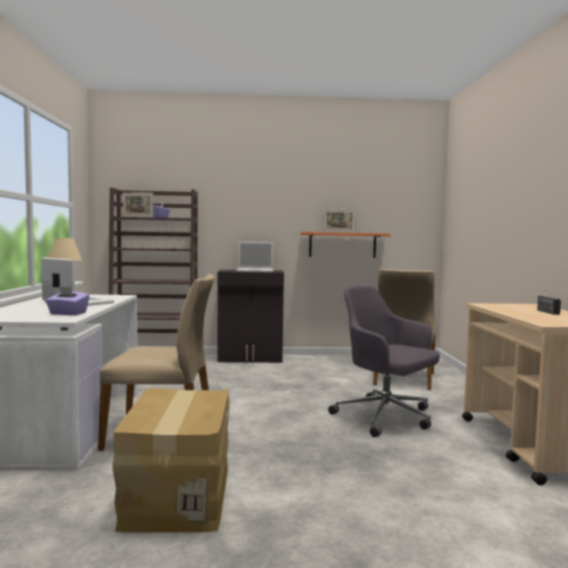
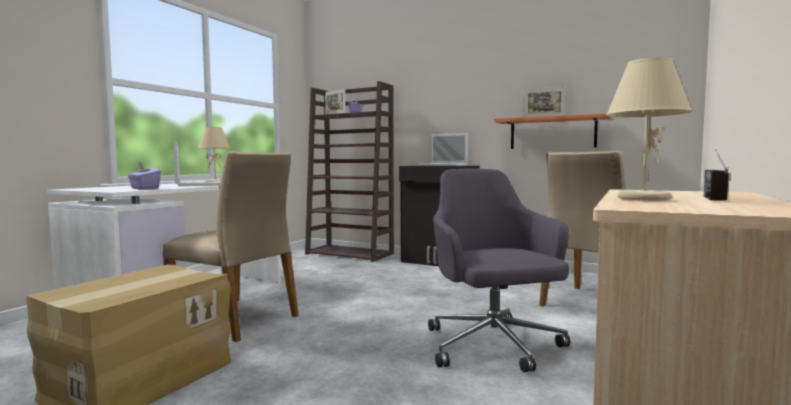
camera: 30 degrees right, 0 degrees up
(525, 315) = (642, 199): none -> beige table lamp

